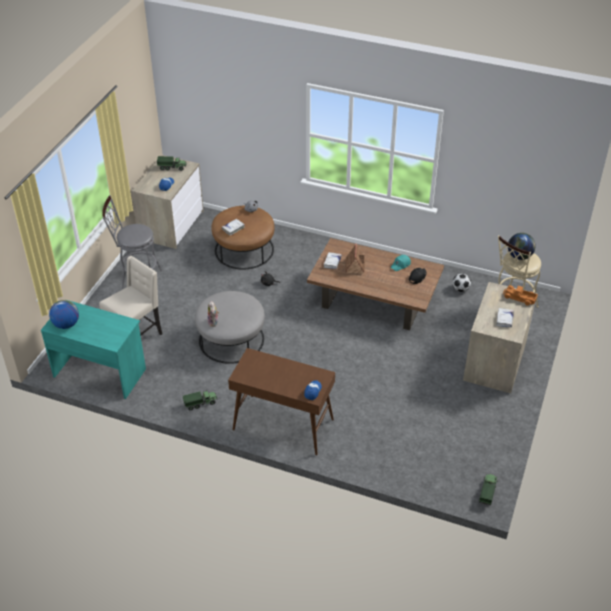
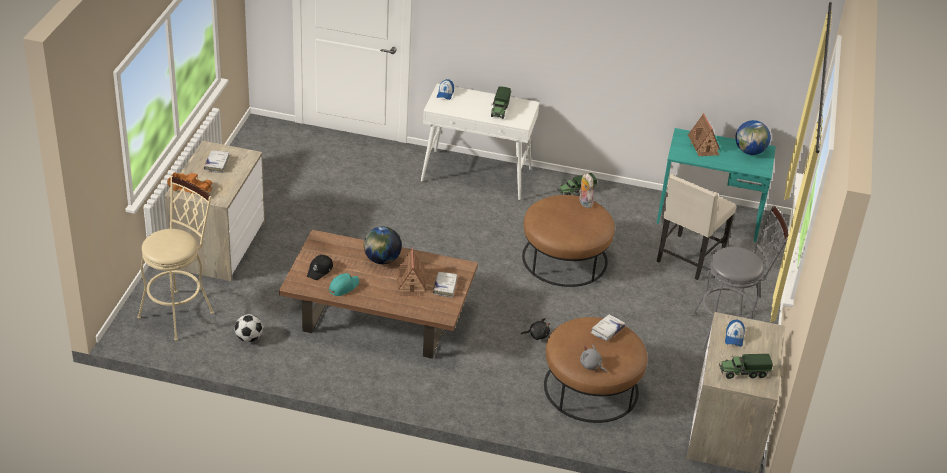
camera: 170 degrees right, 5 degrees down
(102, 331) = (703, 146): none -> toy house
(231, 339) = (565, 258): grey ottoman -> brown ottoman
(282, 425) = (477, 175): brown console table -> white console table
(487, 492) = (255, 128): toy truck -> toy truck (500, 110)
(519, 256) = (172, 245): globe -> globe (382, 260)

